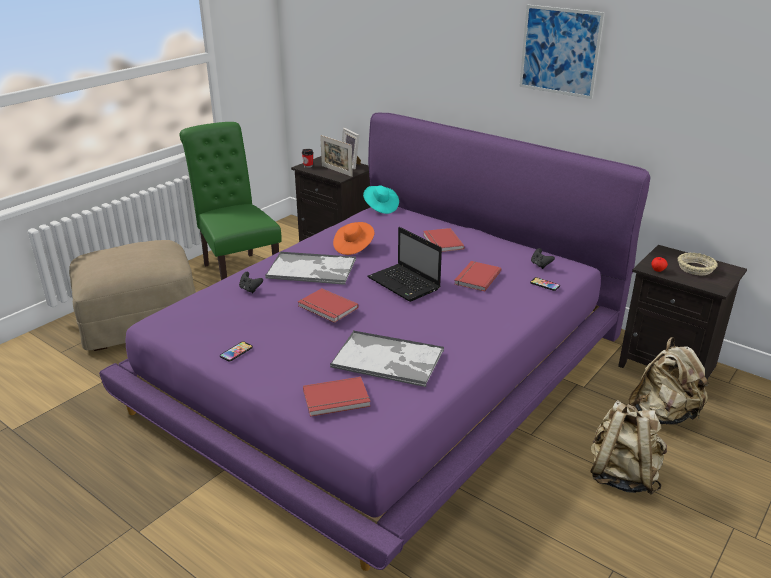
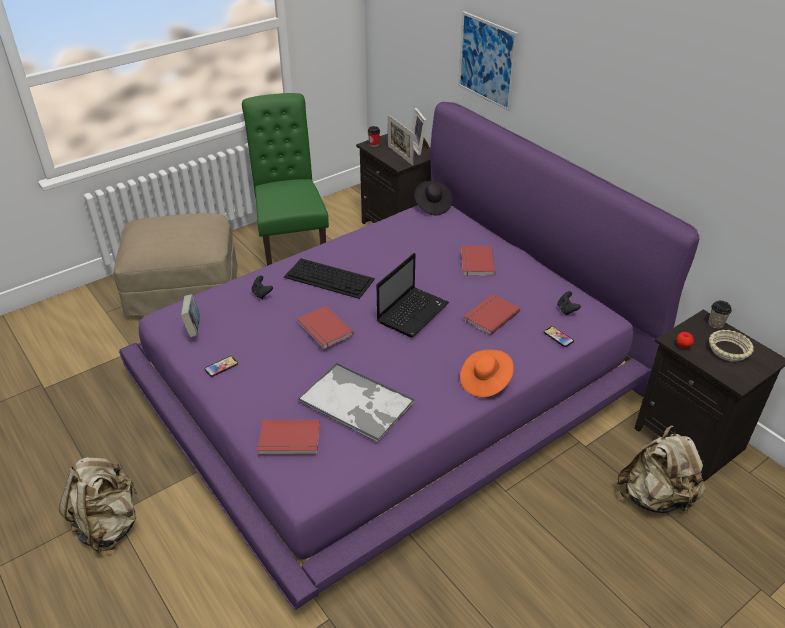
camera: 15 degrees right, 10 degrees up
(192, 325) = (193, 328): none -> book
(312, 269) = (330, 278): tray -> keyboard
(353, 247) = (383, 255): orange hat -> orange hat (485, 382)
(380, 207) = (432, 206): turquoise hat -> black hat
(405, 284) = (413, 312): laptop -> laptop turned 120 degrees counterclockwise
(560, 51) = (628, 76): picture -> picture (487, 61)
(621, 475) = (578, 557): beige backpack -> beige backpack (109, 525)
(674, 252) = (715, 324): none -> cup

